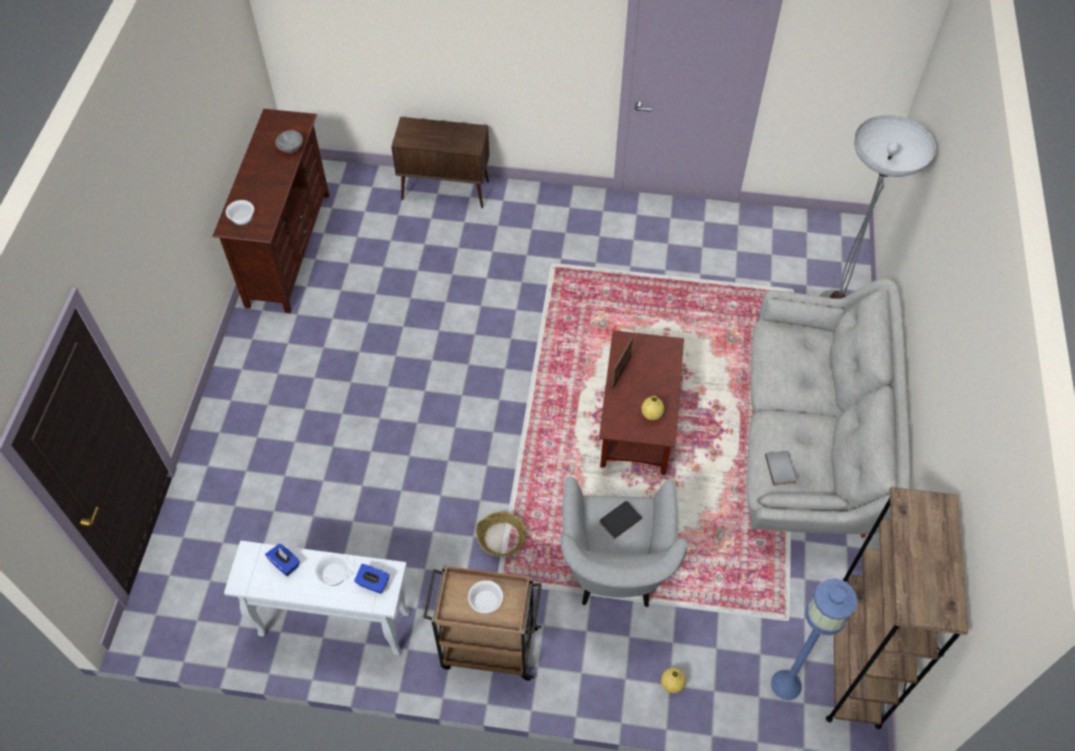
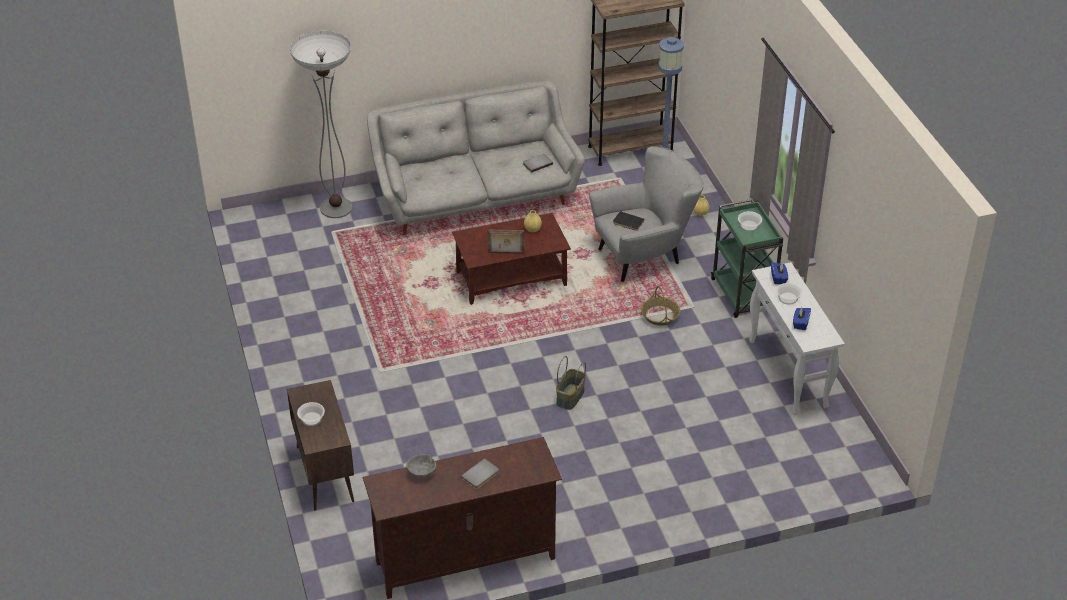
camera: 115 degrees left, 15 degrees down
(241, 217) = (528, 468): bowl -> bowl (312, 419)
(258, 184) = (481, 475): none -> grey book
(426, 399) = (570, 397): none -> basket
(487, 648) = (743, 296): brown cart -> green cart

